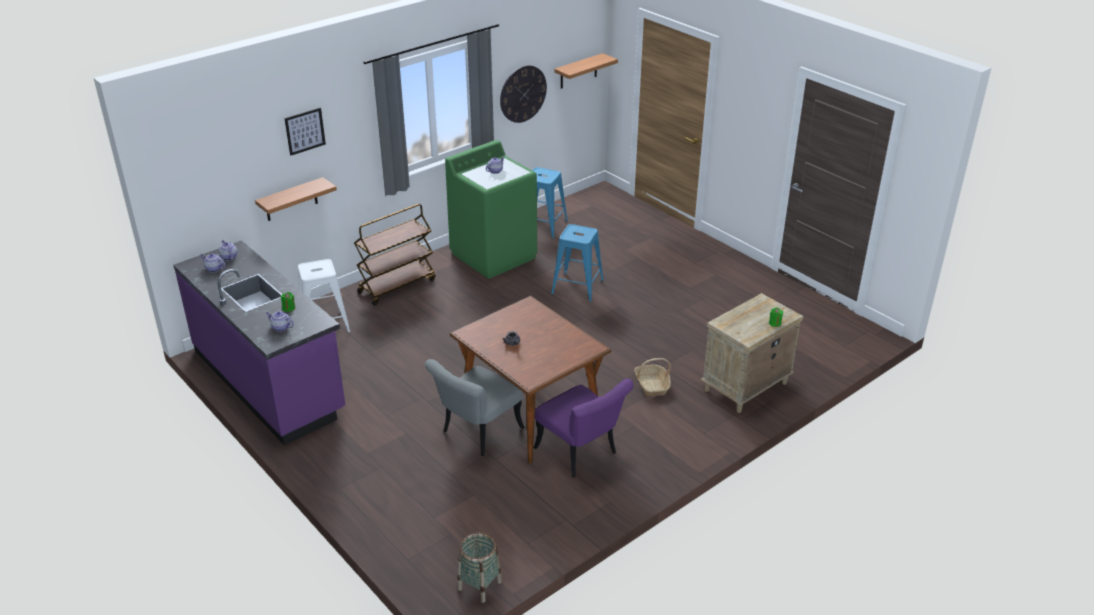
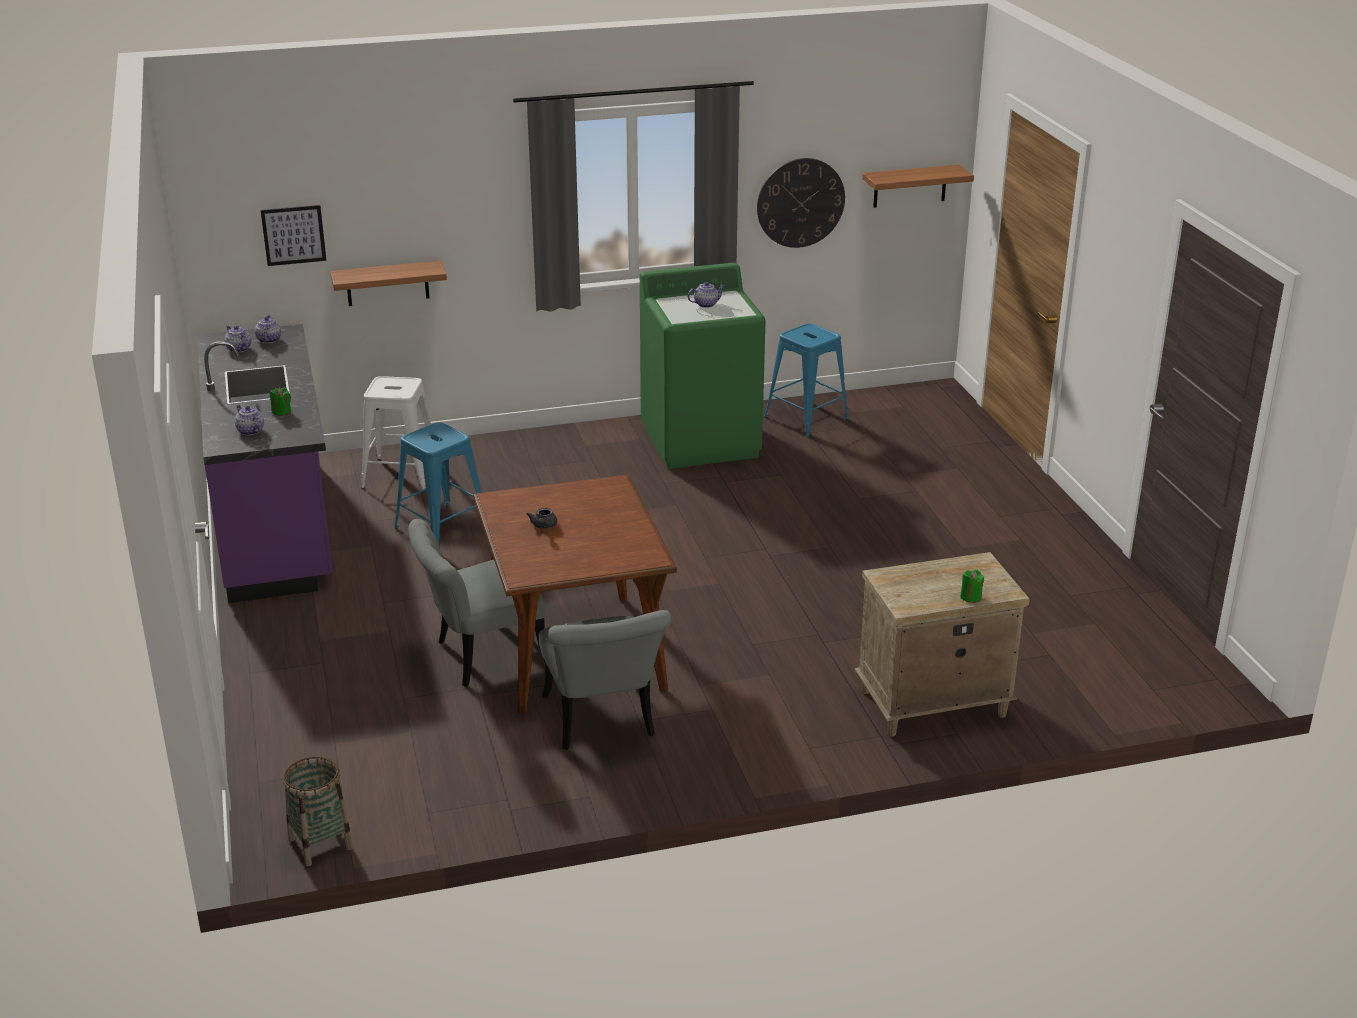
camera: 25 degrees right, 5 degrees down
(305, 131) = (416, 186): picture -> picture (293, 235)
(397, 286) = (535, 449): brown cart -> none
(577, 287) = (787, 508): blue stool -> blue stool (441, 528)
(581, 454) = (602, 724): purple chair -> grey chair
(652, 385) = (786, 663): basket -> none

